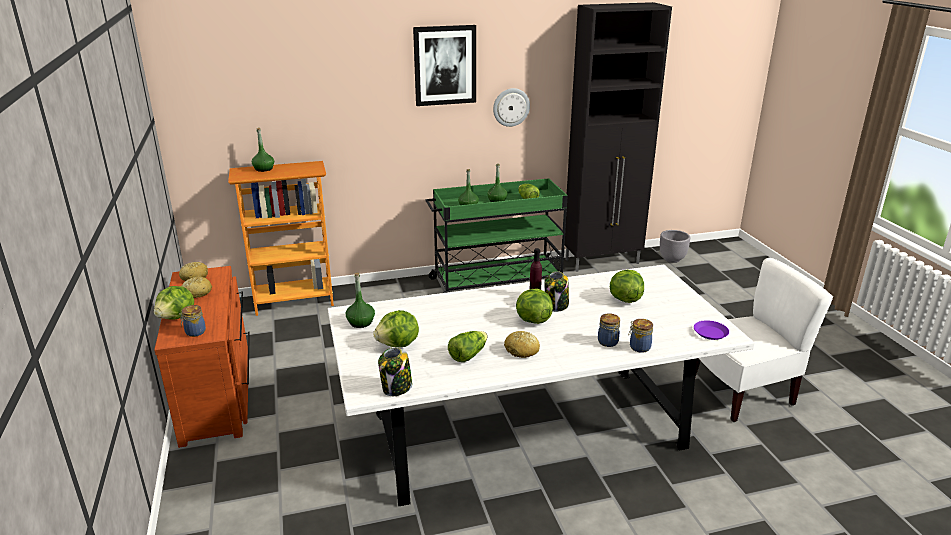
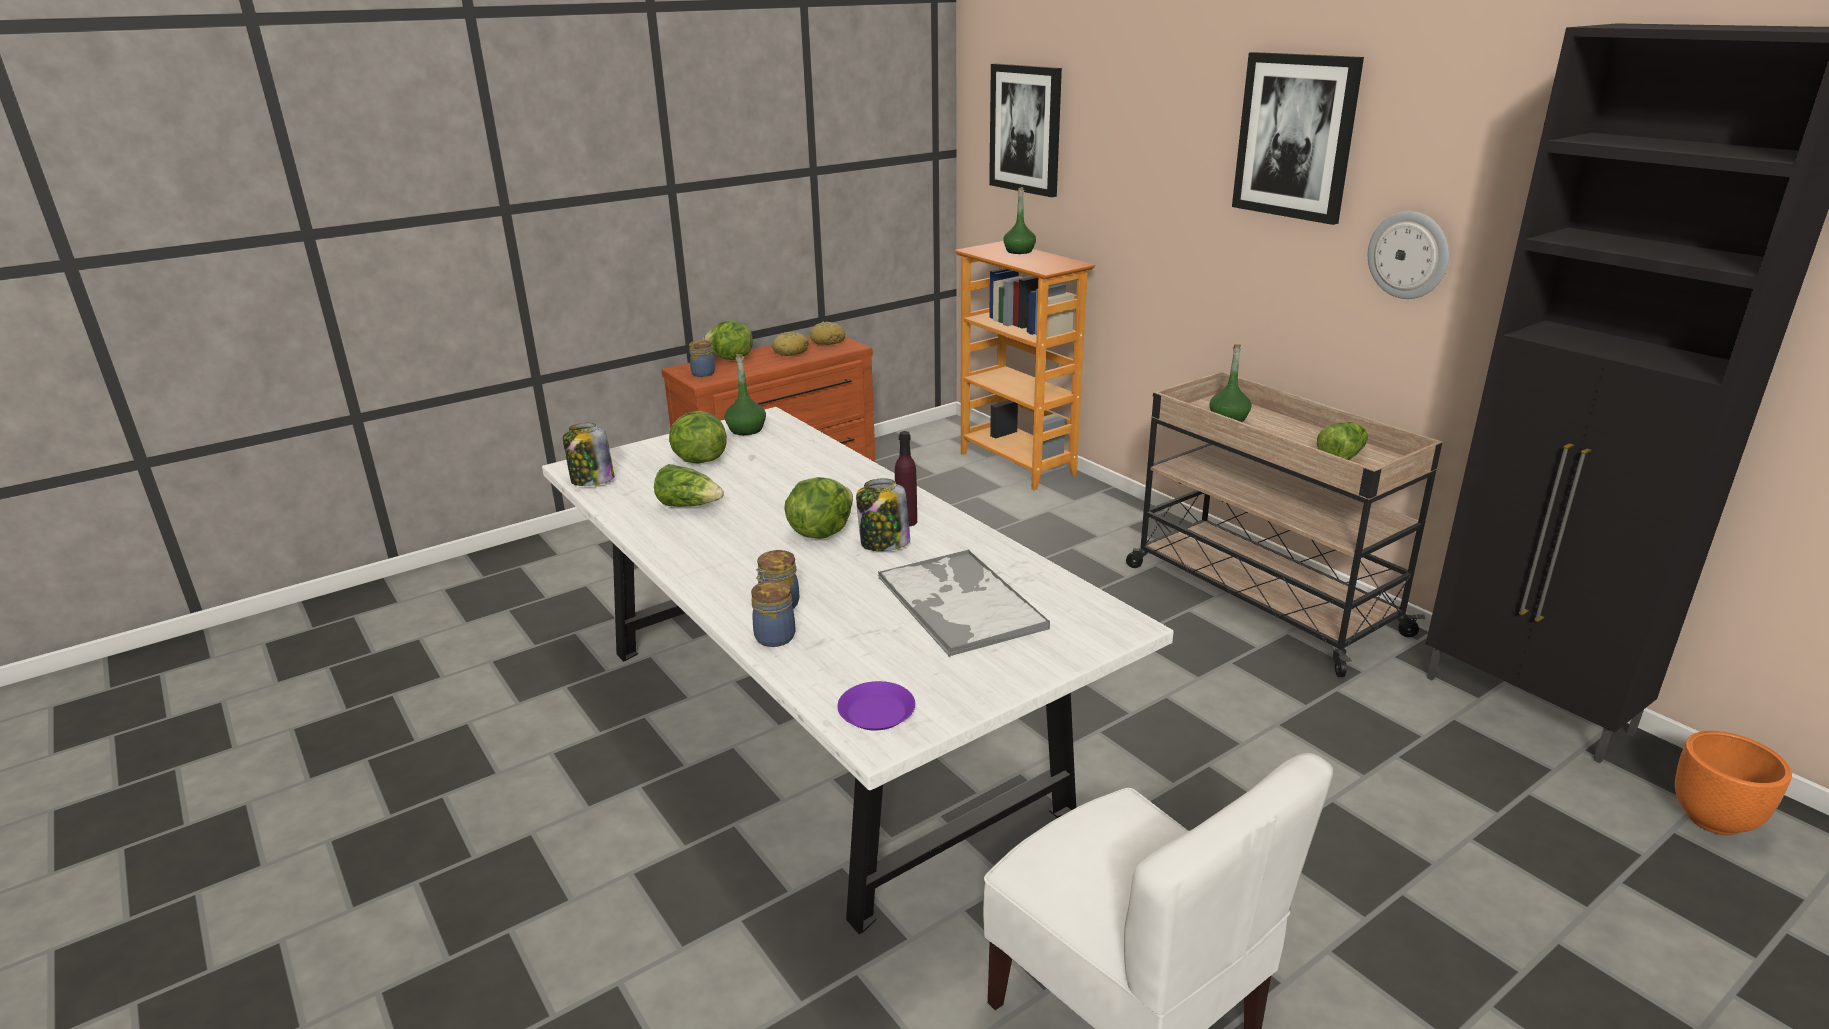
camera: 70 degrees right, 0 degrees up
(235, 91) = (1026, 129): none -> picture
(496, 283) = (1259, 598): green cart -> beige cart
(497, 200) = (1293, 434): green bottle -> none
(522, 350) = (718, 539): bread -> none
(624, 299) = (959, 602): lettuce -> tray
(672, 259) = (1714, 820): grey planter -> orange planter

